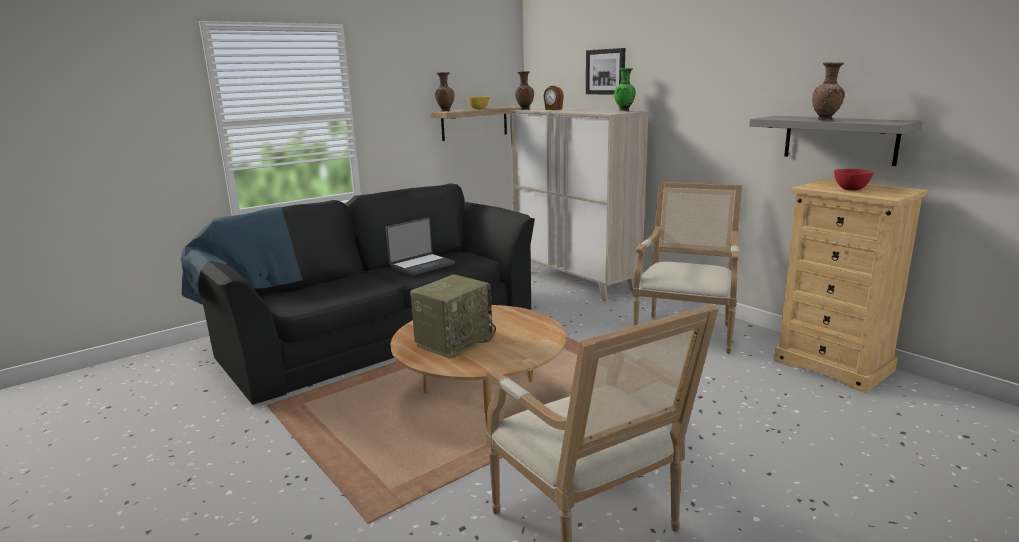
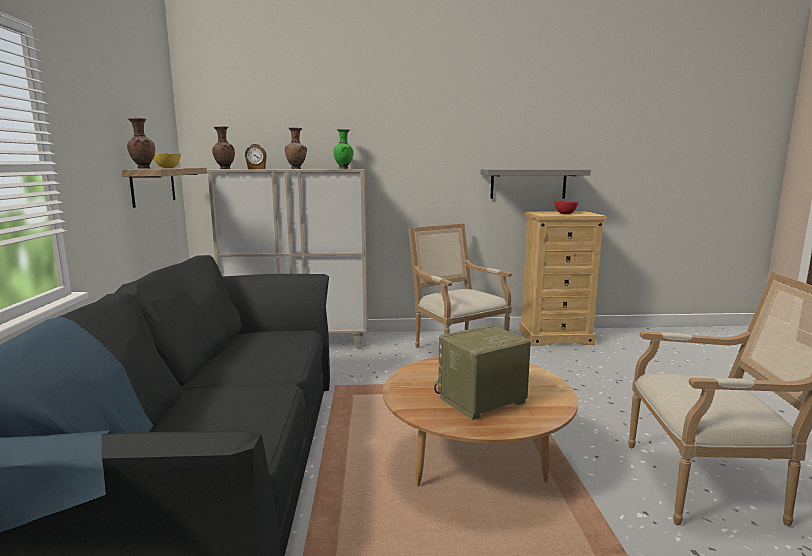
camera: 55 degrees left, 5 degrees down
(421, 265) = (249, 357): laptop -> none
(454, 341) = (481, 401): radio -> radio turned 105 degrees counterclockwise
(606, 71) = (305, 133): picture -> none
(826, 120) = (537, 169): brown vase -> brown vase (297, 169)

